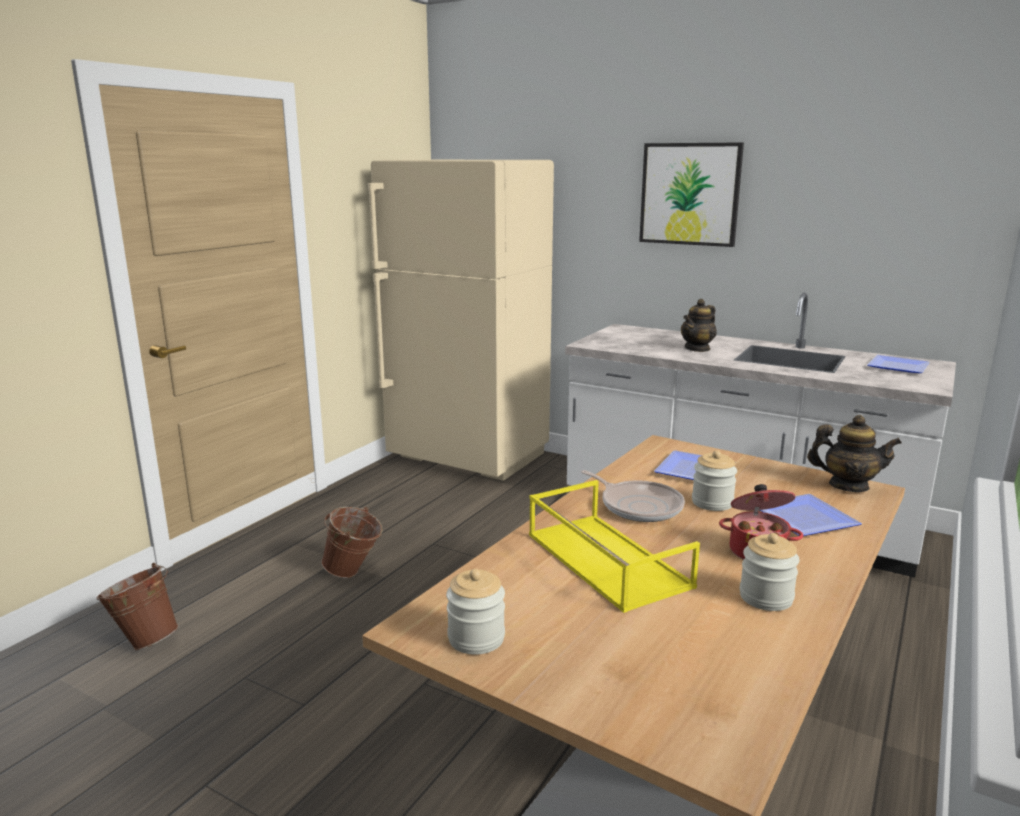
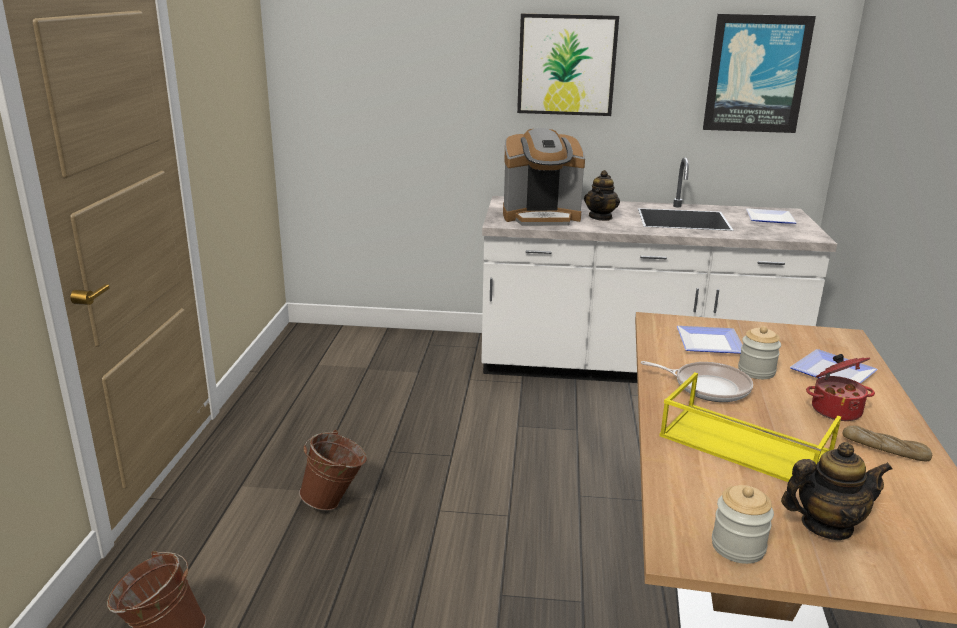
camera: 25 degrees left, 5 degrees up
(468, 458) = (348, 350): beige fridge -> none
(635, 343) = (541, 217): none -> coffee machine
(766, 597) = (884, 449): jar -> bread
(848, 486) = (827, 336): teapot -> teapot (826, 526)
(900, 203) = (756, 74): none -> picture

